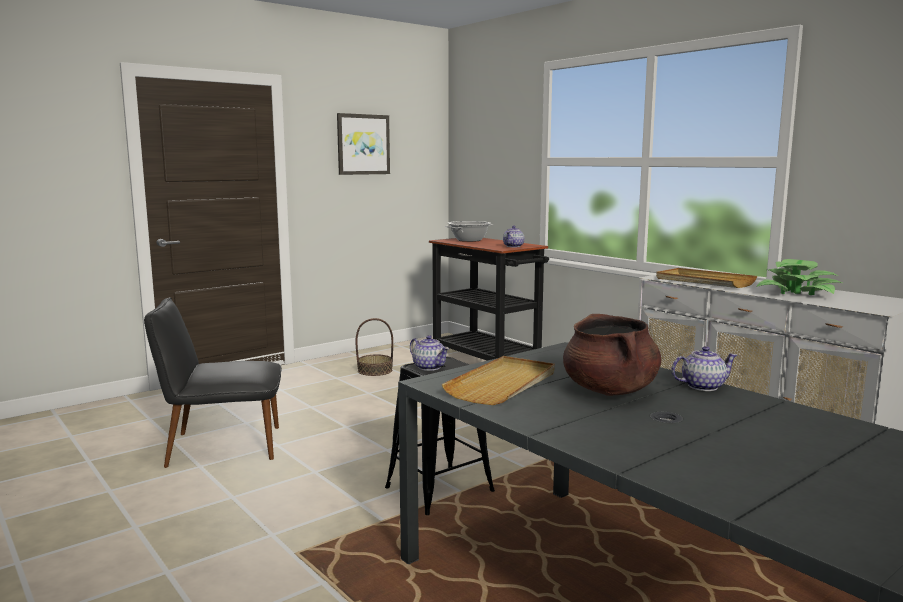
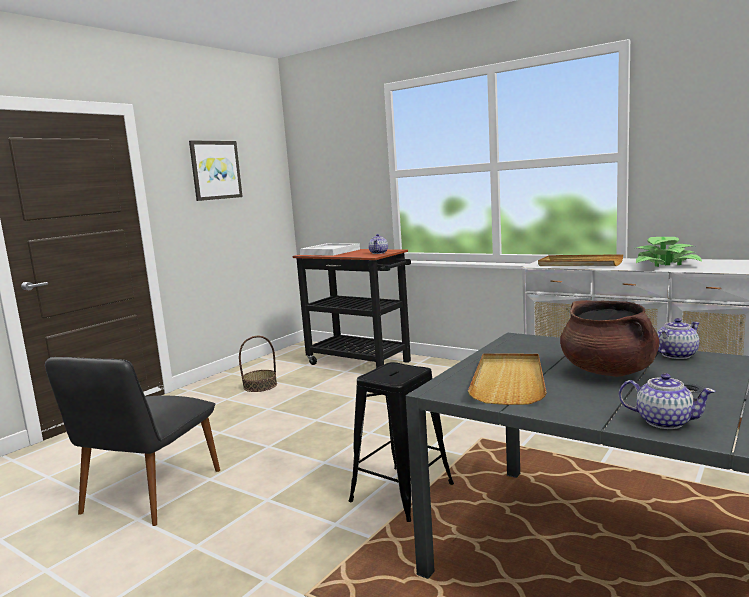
camera: 15 degrees left, 0 degrees up
(224, 446) = (152, 491): black chair -> black chair turned 45 degrees counterclockwise
(429, 367) = (386, 375): teapot -> teapot (663, 421)
(469, 240) = (330, 252): cooking pot -> white tray

